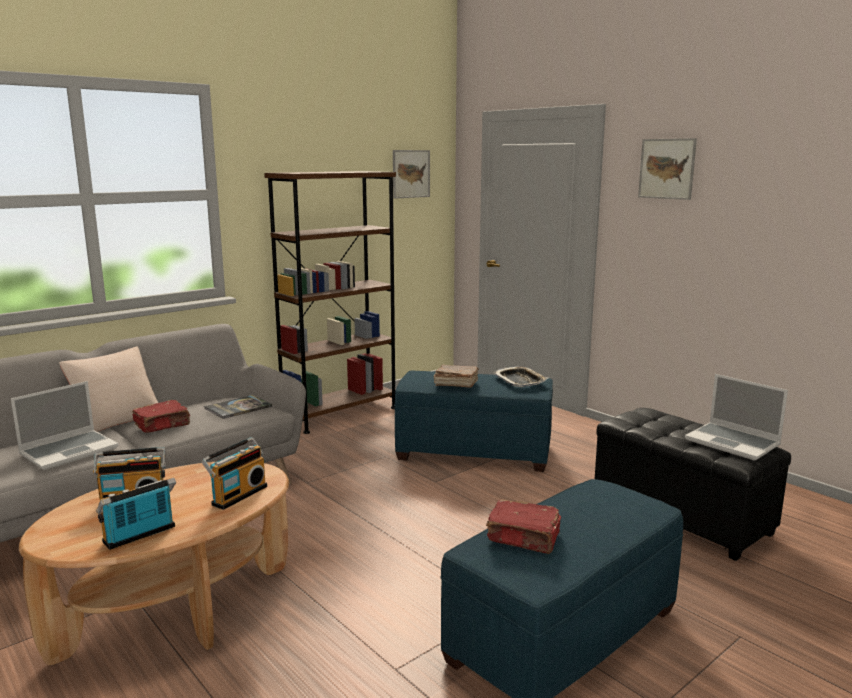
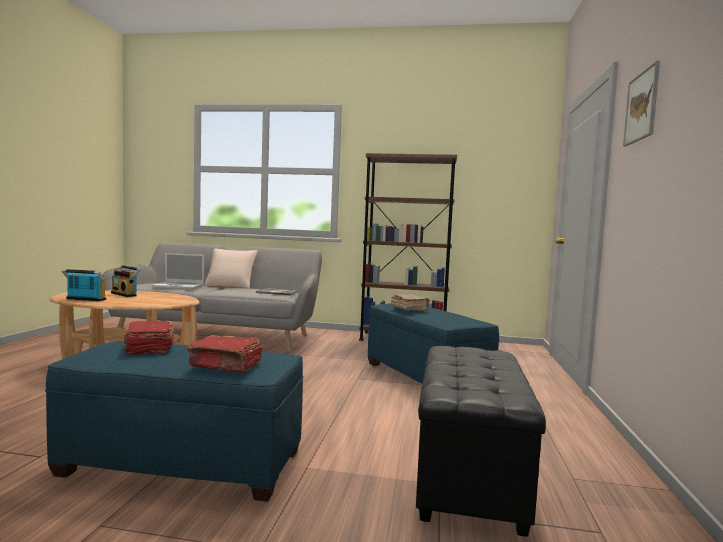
camera: 50 degrees right, 10 degrees down
(163, 425) = (231, 289): red book -> red book (226, 365)
(238, 495) = (148, 302): radio -> none
(411, 174) = (504, 164): picture -> none
(520, 381) = (459, 318): tray -> none
(733, 443) = (488, 383): laptop -> none

